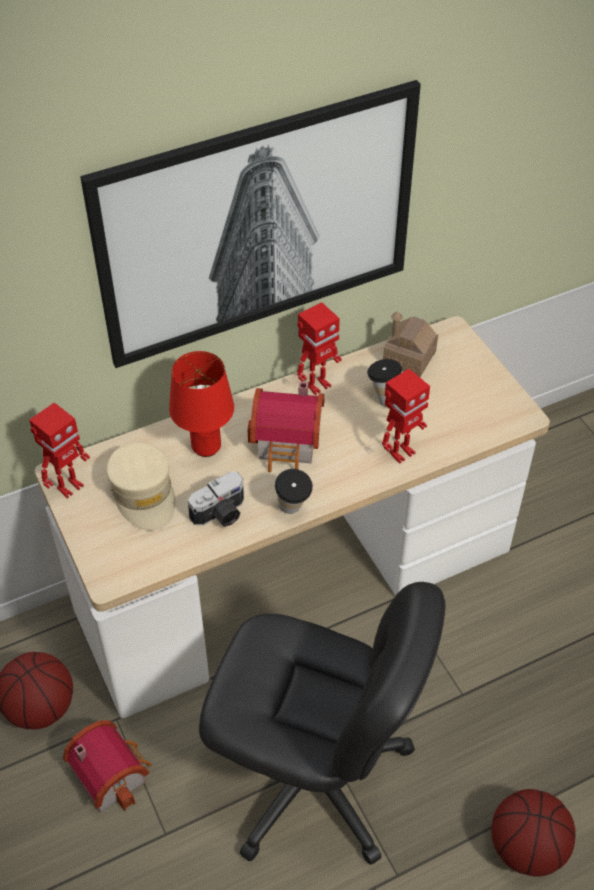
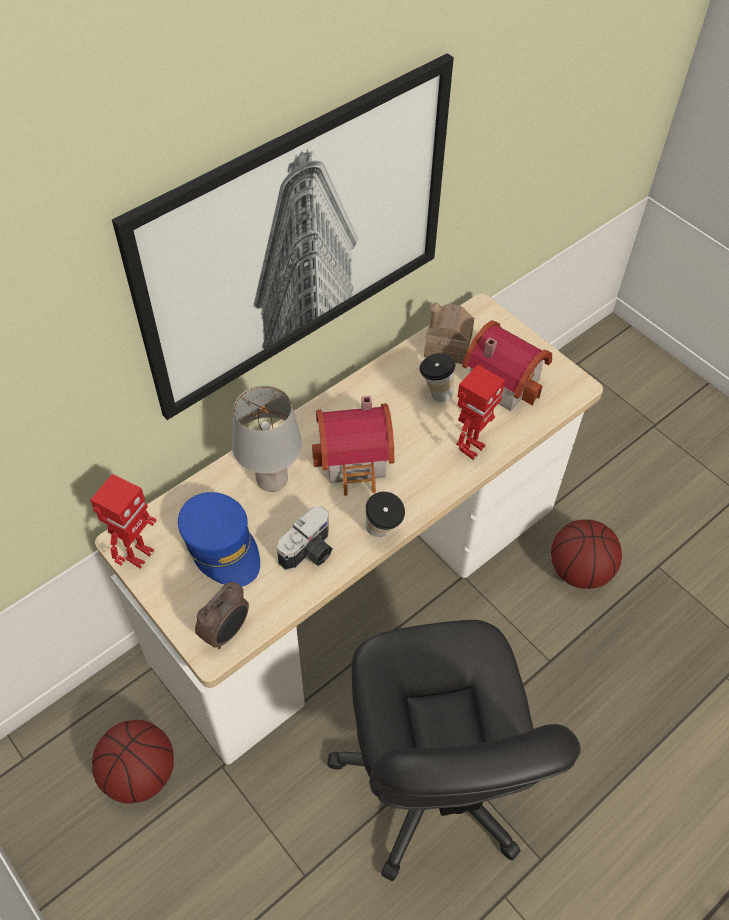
camera: 15 degrees left, 5 degrees up
(112, 773) = (233, 825): toy house -> toy house (504, 378)
(126, 566) = (227, 632): none -> alarm clock
(144, 494) = (222, 546): beige cap -> blue cap
(206, 447) = (272, 481): red table lamp -> grey table lamp
(312, 776) = (432, 779): black office chair -> black office chair turned 75 degrees clockwise
(317, 385) = (366, 391): toy robot -> none
(526, 847) = (650, 799): basketball -> basketball (578, 570)

